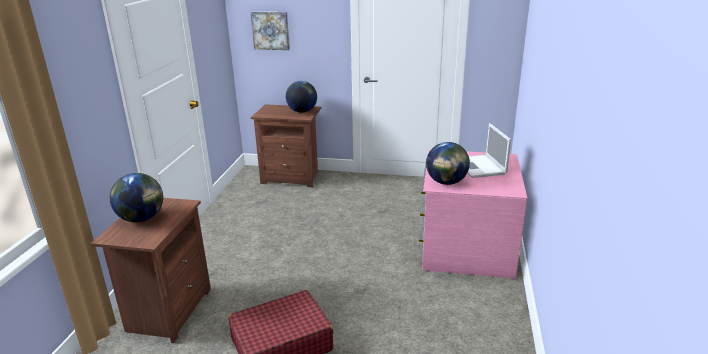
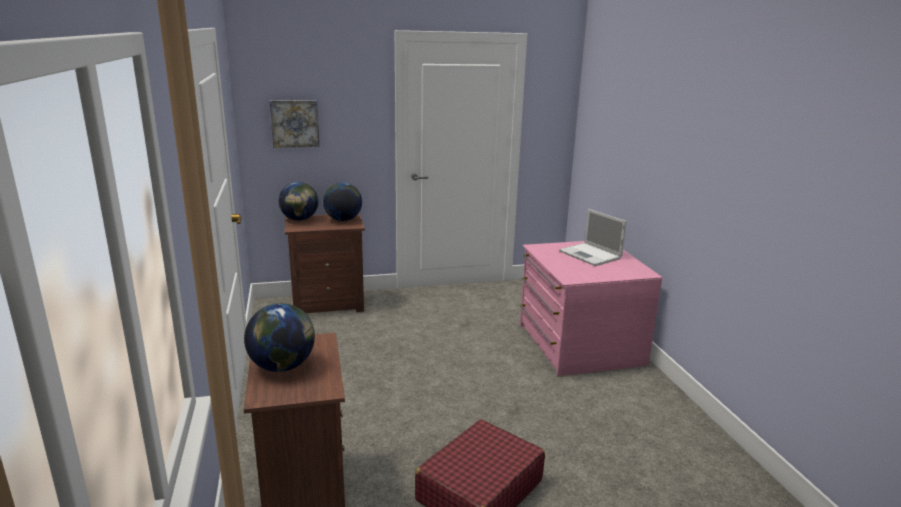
camera: 25 degrees left, 5 degrees down
(446, 182) = (577, 273): globe -> globe (299, 219)

